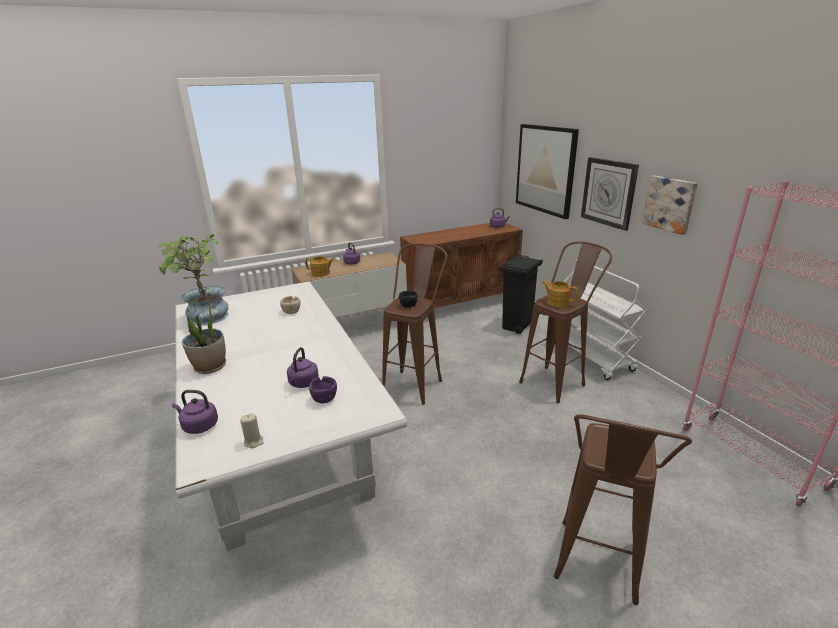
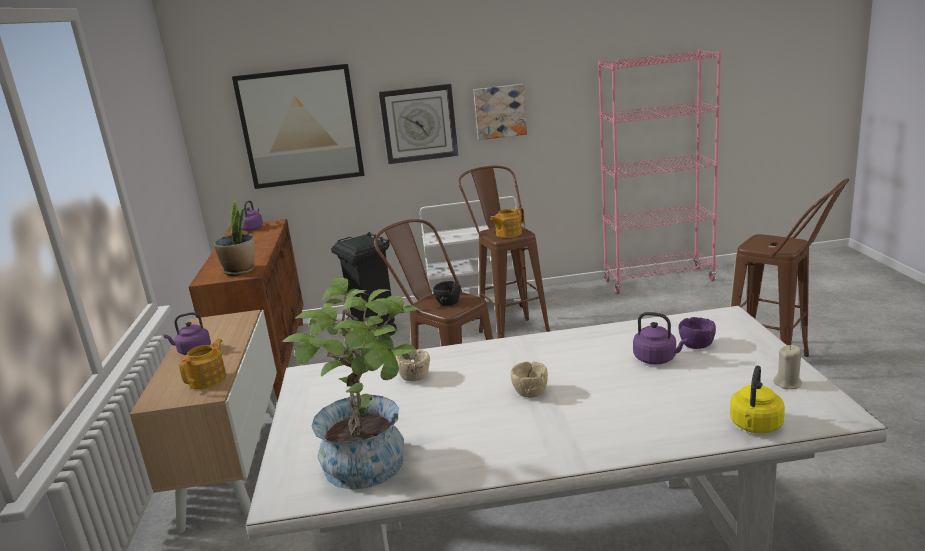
camera: 70 degrees left, 5 degrees down
(199, 426) = (755, 426): purple kettle -> yellow kettle
(210, 367) = (583, 437): potted plant -> potted plant (240, 271)
(266, 345) = (530, 392): none -> beige bowl

